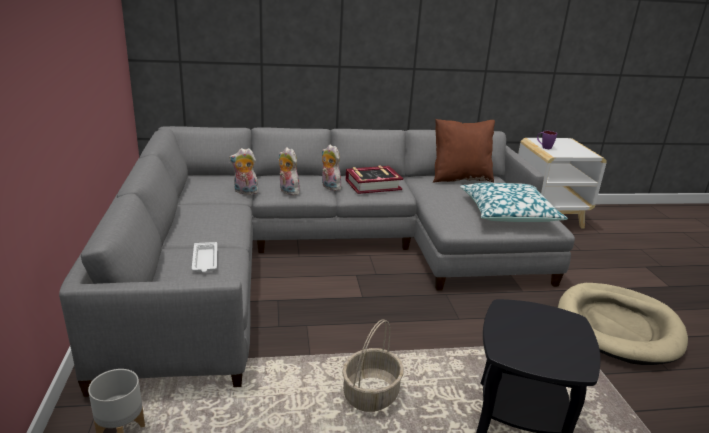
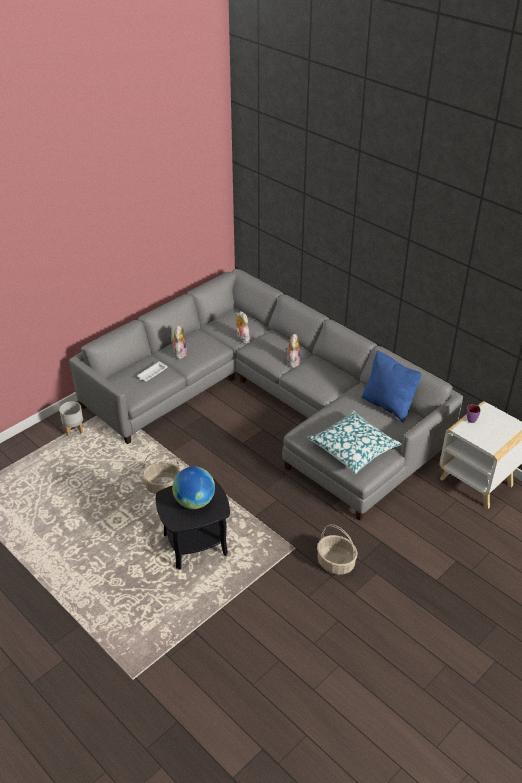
camera: 55 degrees right, 15 degrees up
(287, 191) = (261, 352): plush toy -> plush toy (179, 353)
(373, 185) = (317, 375): book -> none
(460, 178) = (388, 405): brown pillow -> blue pillow
(539, 333) = (194, 502): none -> globe
(618, 327) = (336, 563): beige dog bed -> basket

